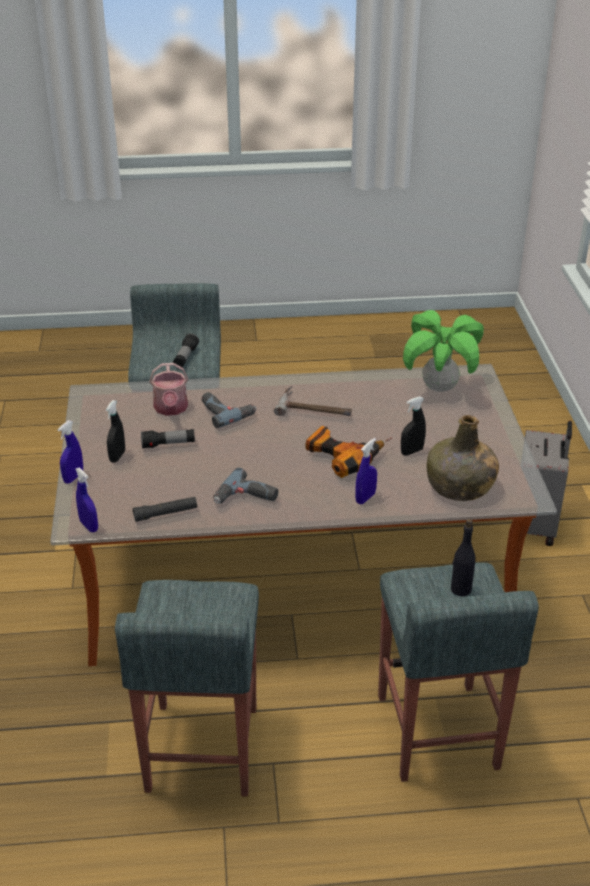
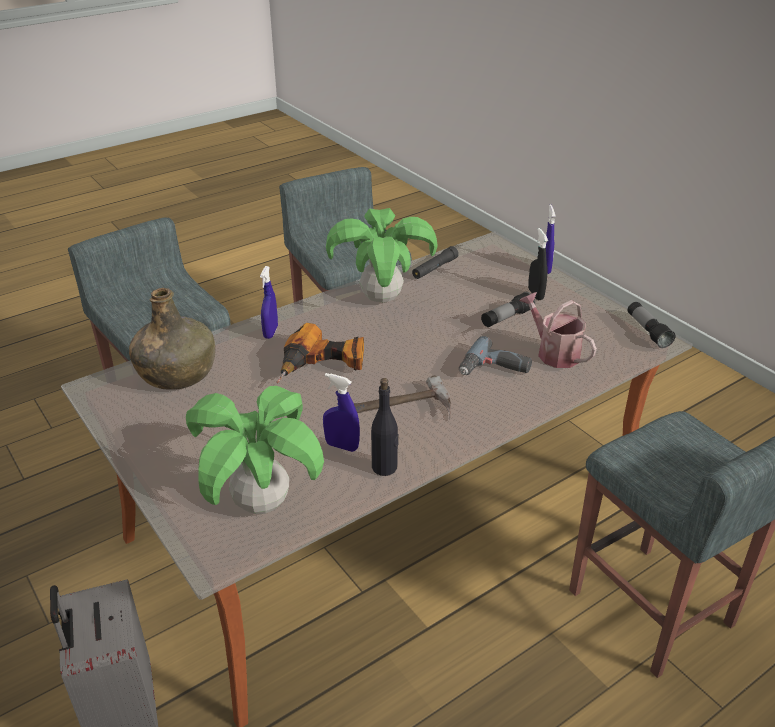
camera: 150 degrees right, 0 degrees up
(89, 526) = (481, 245): blue spray bottle -> blue spray bottle (342, 446)
(185, 357) = (655, 456): flashlight -> flashlight (648, 331)
(246, 498) = (381, 298): power drill -> potted plant
(412, 451) = (250, 395): black spray bottle -> none
(460, 589) = (150, 315): black bottle -> black bottle (385, 467)

